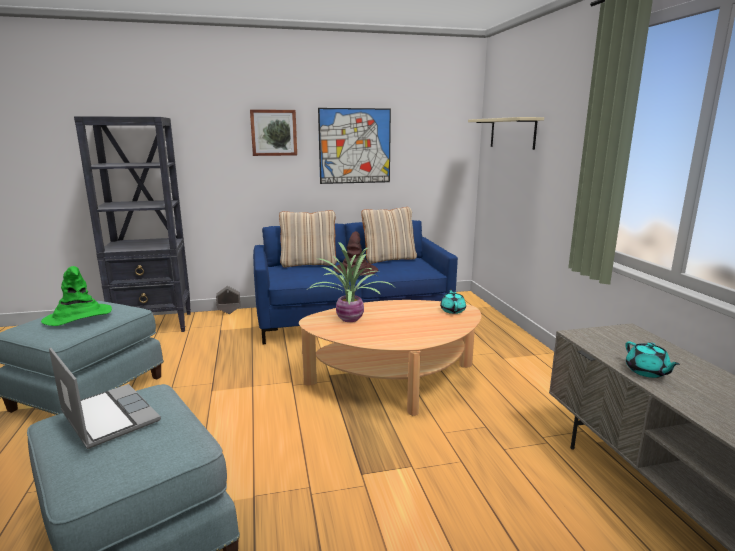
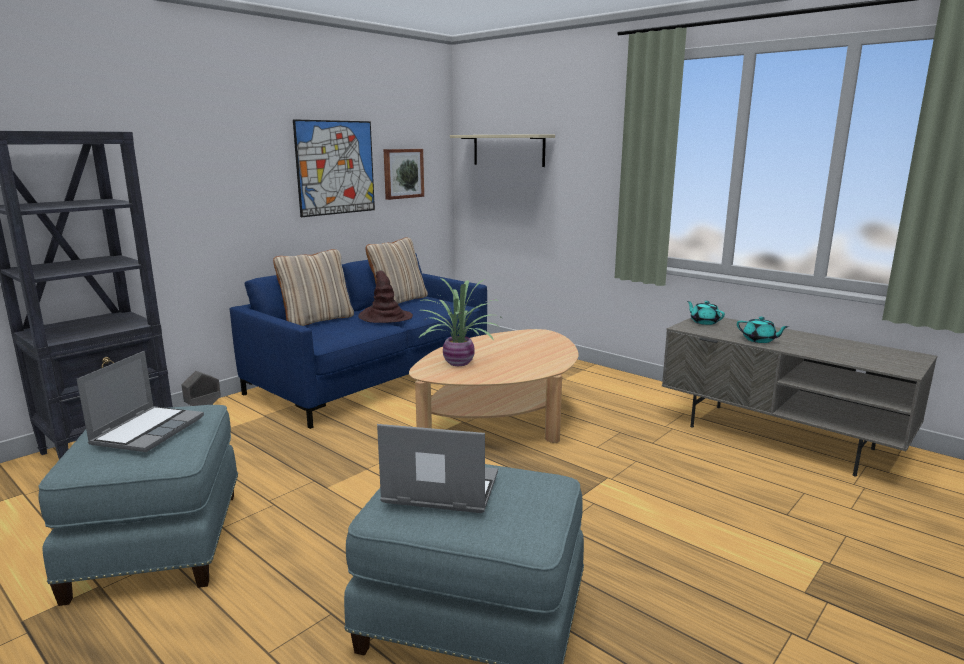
camera: 35 degrees left, 0 degrees up
(78, 316) = (148, 430): green hat -> laptop
(273, 132) = (242, 152): picture -> picture (403, 173)
(452, 310) = (534, 336): turquoise teapot -> turquoise teapot (704, 322)

